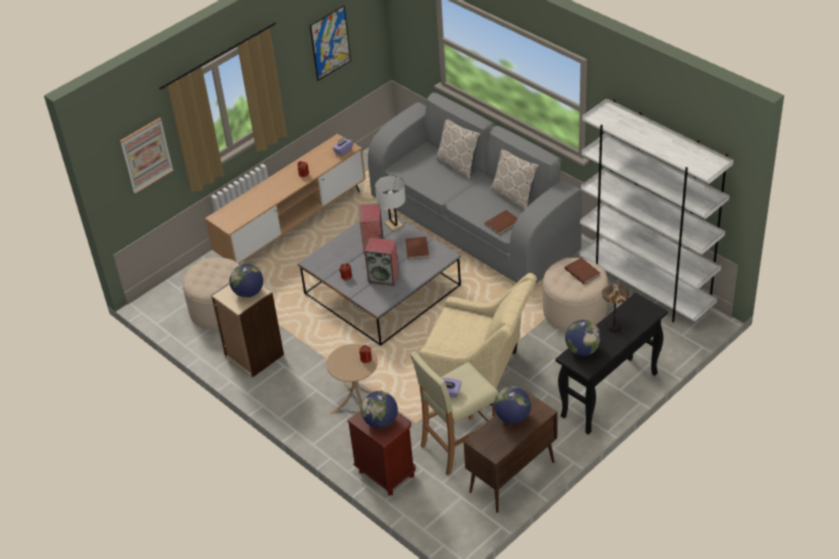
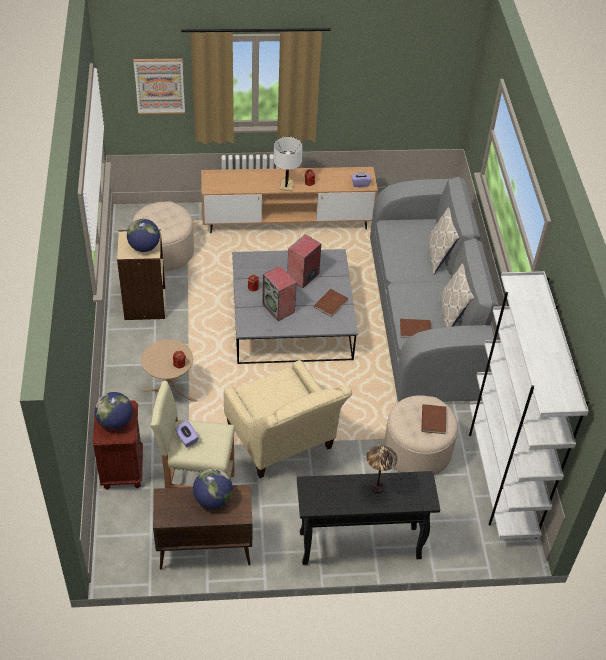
camera: 35 degrees right, 5 degrees up
(330, 43) = (398, 80): picture -> none
(393, 225) = (337, 271): white table lamp -> white table lamp (286, 185)
(582, 350) = (327, 487): globe -> none

